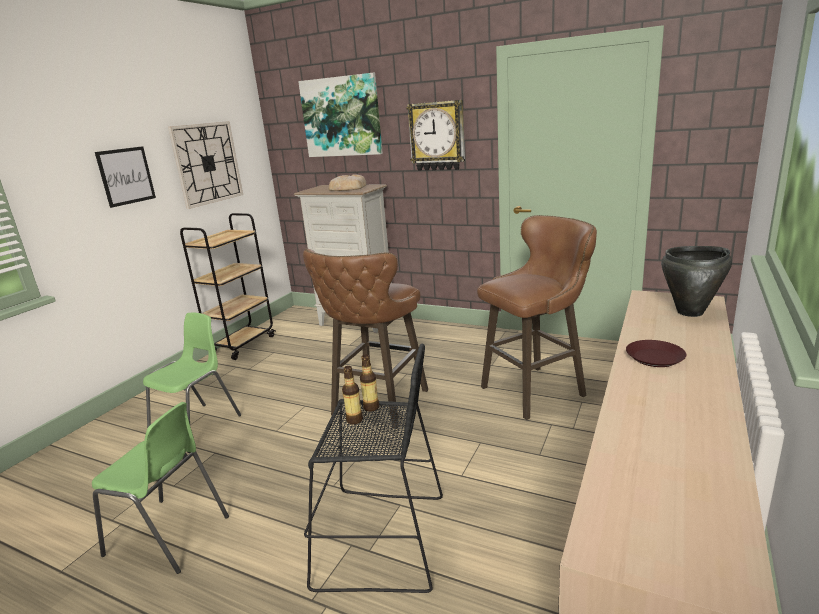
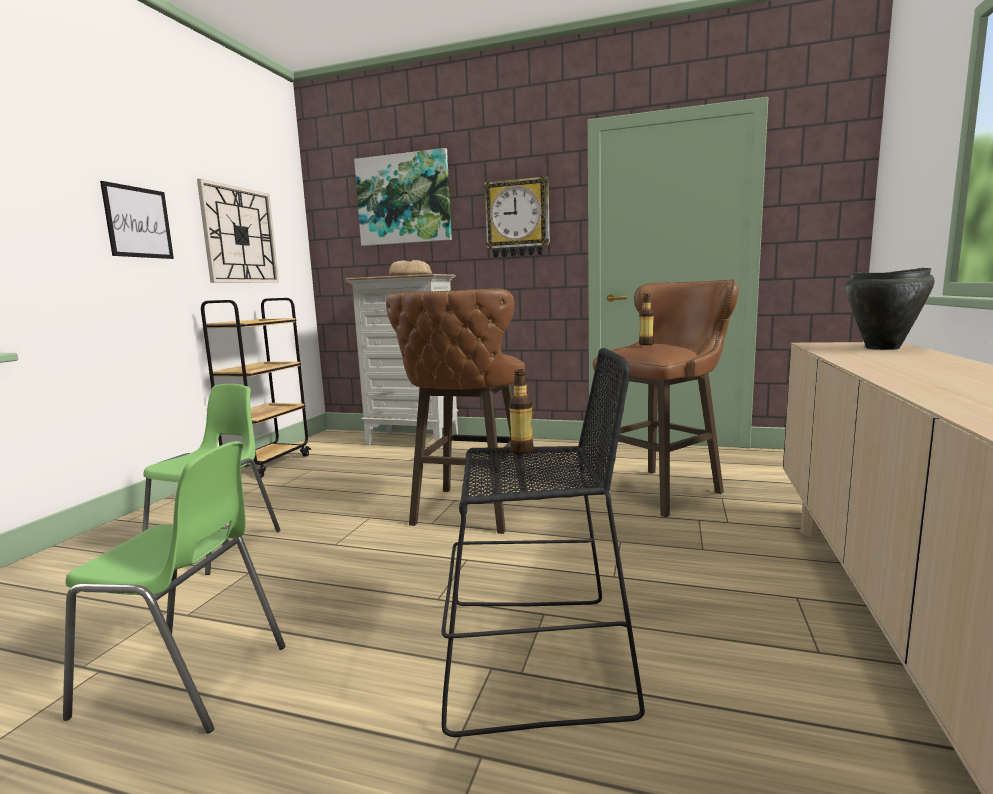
camera: 10 degrees left, 10 degrees down
(354, 420) = (505, 462): bottle -> bottle (646, 344)
(654, 358) = (896, 367): brown plate -> none

